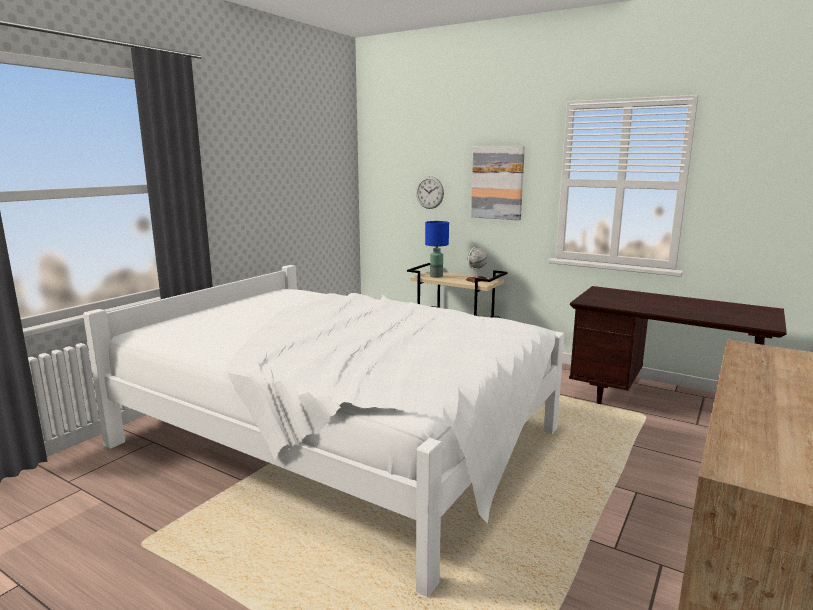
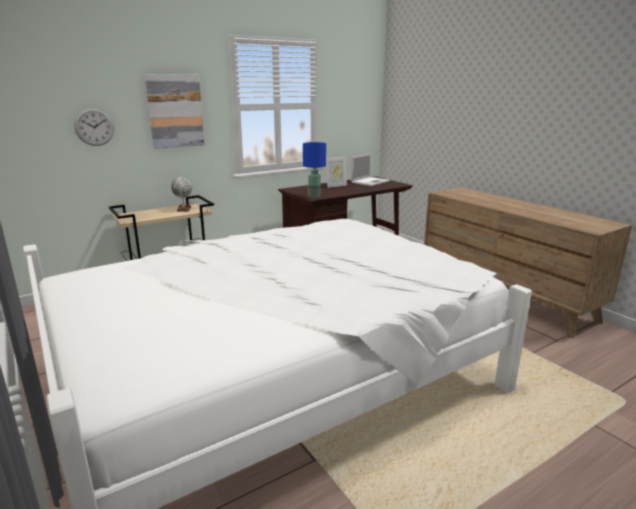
camera: 65 degrees left, 5 degrees up
(436, 276) = (141, 216): blue table lamp -> blue table lamp (314, 197)
(666, 301) = (336, 186): none -> picture frame
(737, 310) = (370, 182): none -> laptop

